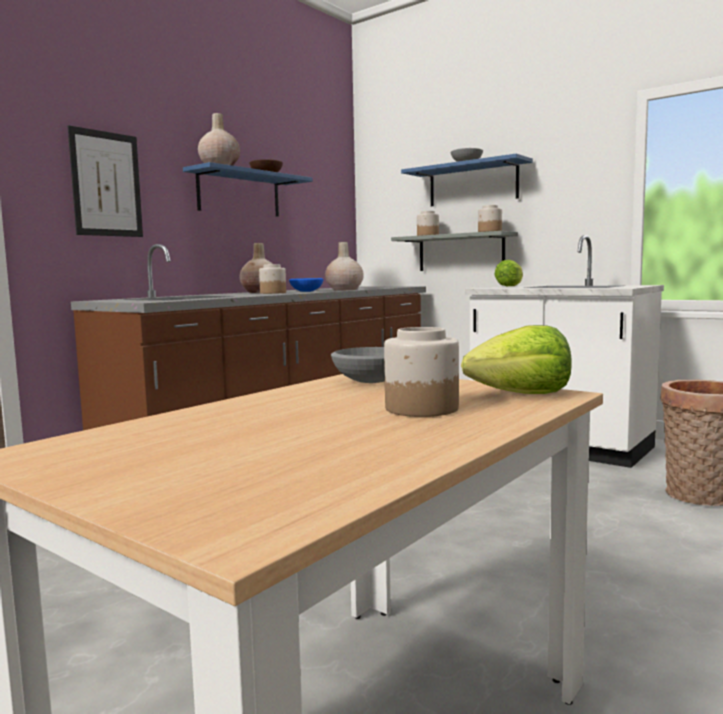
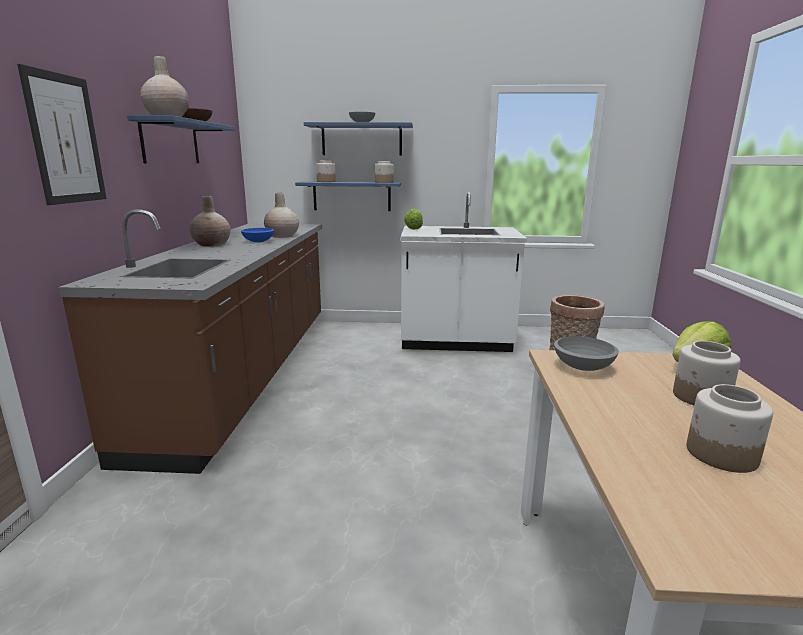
camera: 35 degrees left, 10 degrees up
(272, 293) = (238, 247): jar -> jar (721, 455)
(461, 252) = (352, 196): grey shelf -> blue shelf

